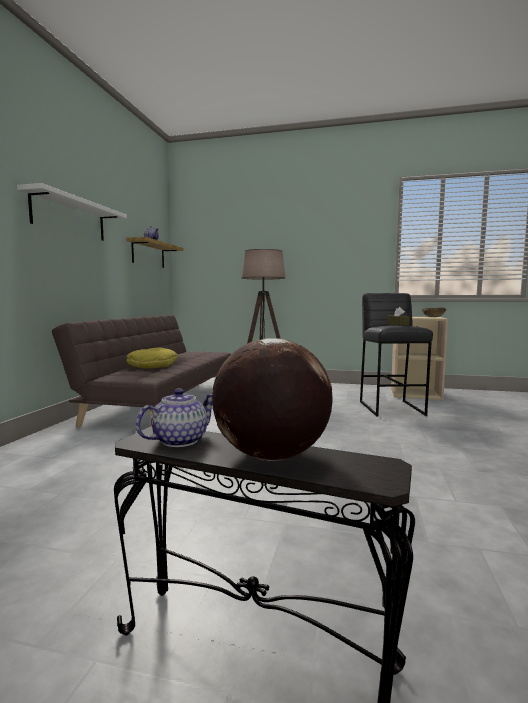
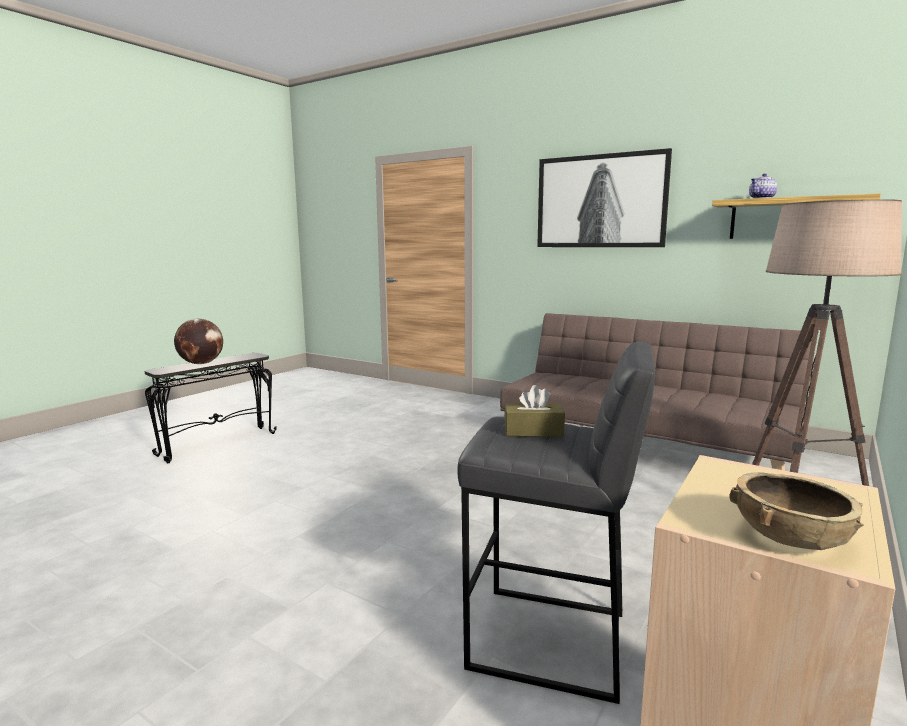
camera: 110 degrees right, 5 degrees up
(70, 217) = (600, 201): white shelf -> picture
(151, 366) = (591, 382): yellow pillow -> none
(179, 440) = (242, 357): teapot -> none

